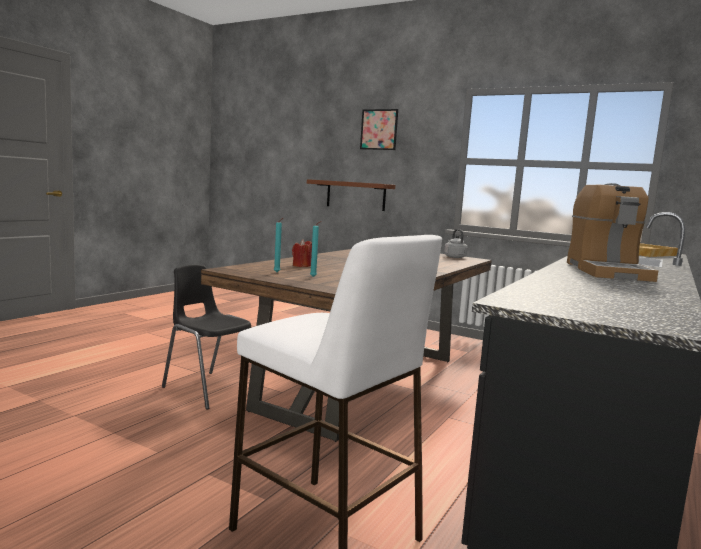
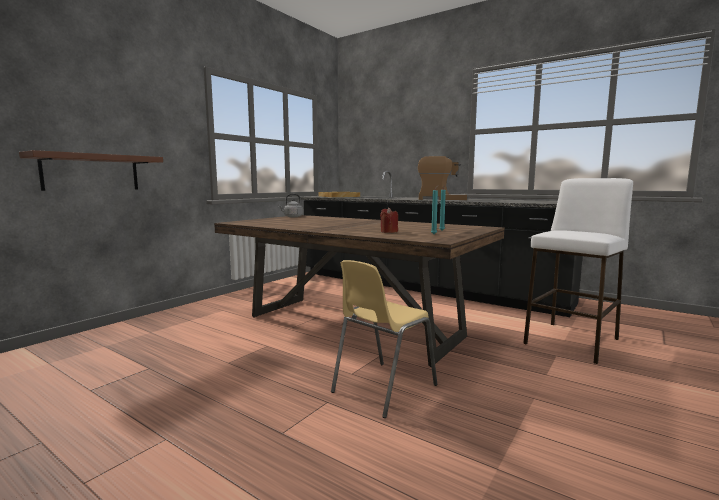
camera: 85 degrees left, 0 degrees up
(209, 389) = (382, 388): black chair -> yellow chair
(379, 129) = (112, 89): picture -> none

